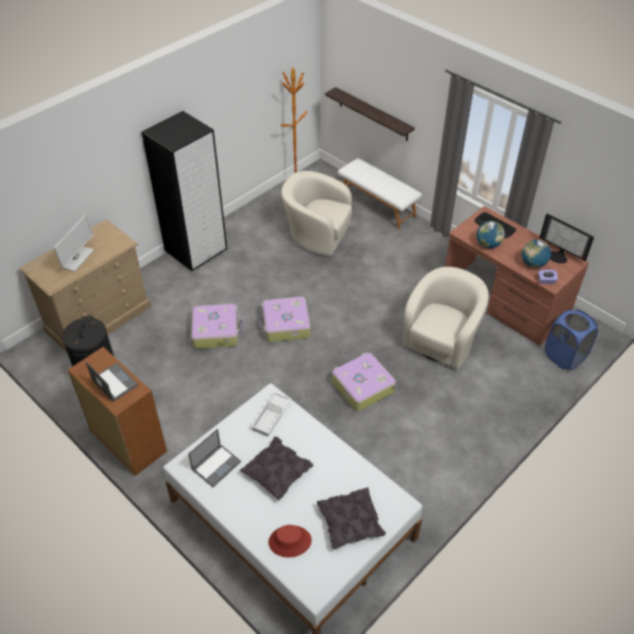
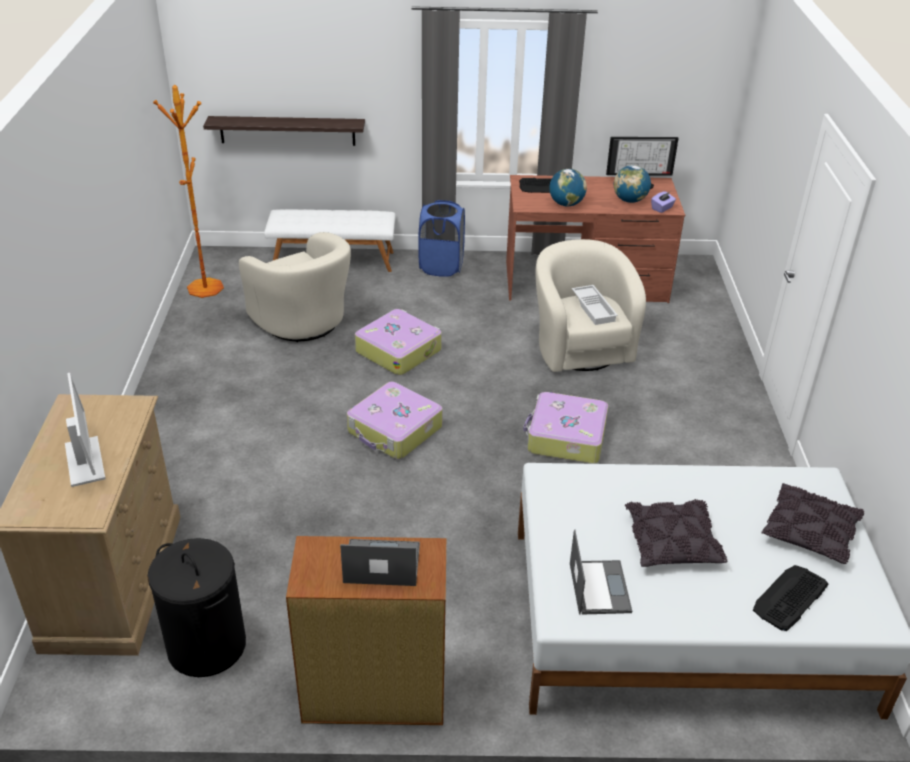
camera: 45 degrees left, 10 degrees down
(196, 252) = (161, 420): wardrobe -> none
(216, 331) = (316, 489): suitcase -> suitcase (398, 350)
(271, 416) = (580, 493): white tray -> white tray (594, 308)
(290, 541) = (790, 598): red hat -> keyboard
(316, 236) = (303, 323): beige armchair -> beige armchair turned 105 degrees counterclockwise
(564, 356) = (700, 298): blue laundry basket -> blue laundry basket (441, 266)

